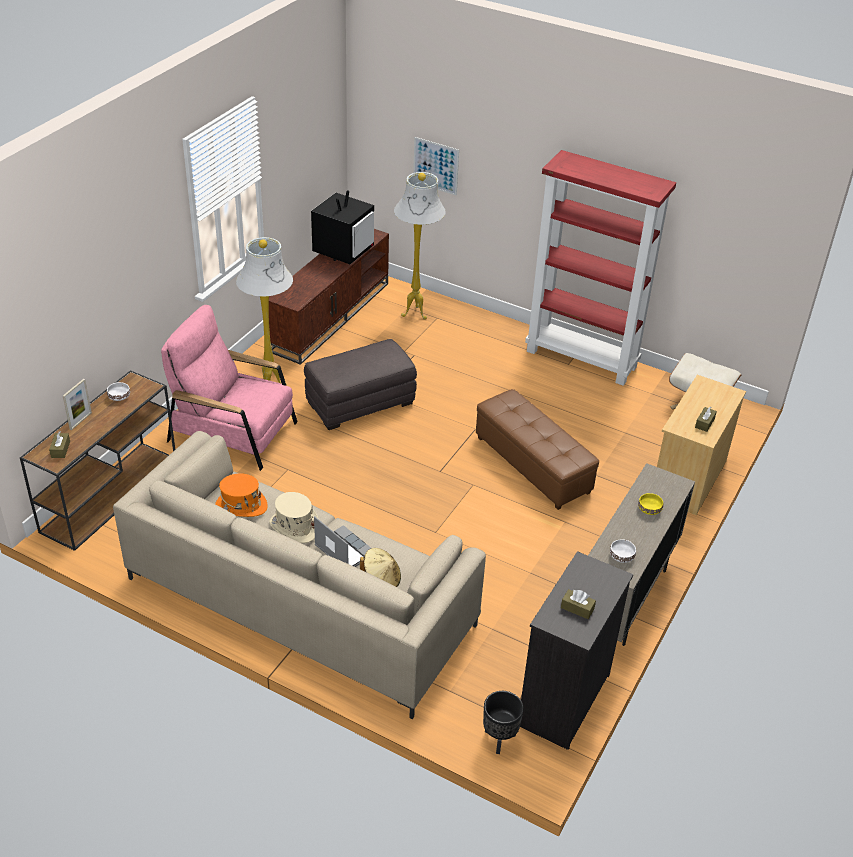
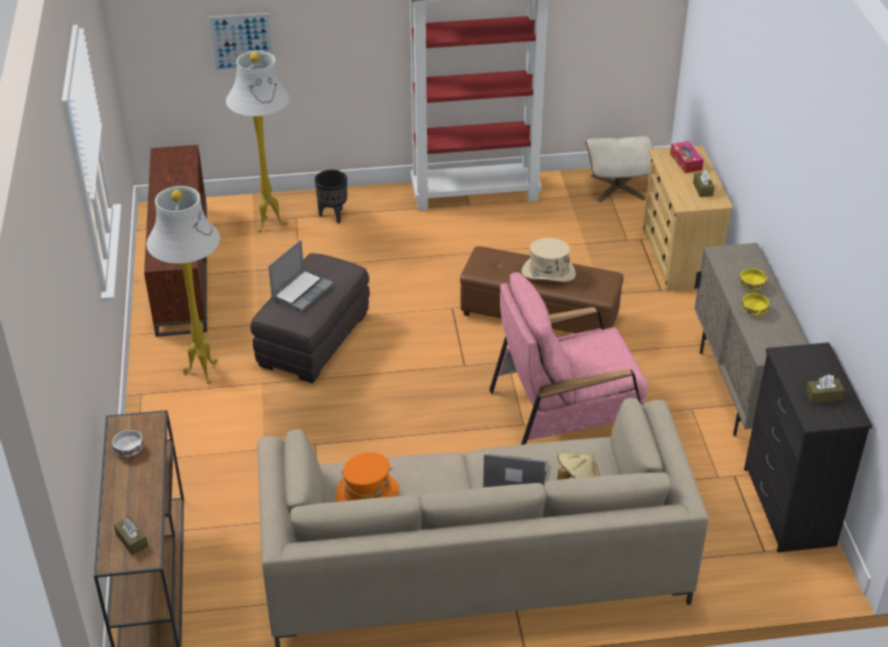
camera: 35 degrees left, 0 degrees up
(80, 421) = (116, 498): picture frame -> none
(233, 431) = (214, 437): pink armchair -> pink armchair (566, 410)
(294, 527) = (442, 483): beige hat -> beige hat (548, 273)
(343, 251) = (171, 183): television -> none
(354, 359) = (302, 291): none -> laptop
(499, 739) = (777, 573): black planter -> black planter (333, 215)
(621, 556) = (777, 338): white bowl -> none
(628, 528) = (754, 311): none -> yellow bowl
(716, 397) = (685, 162): none -> tissue box

